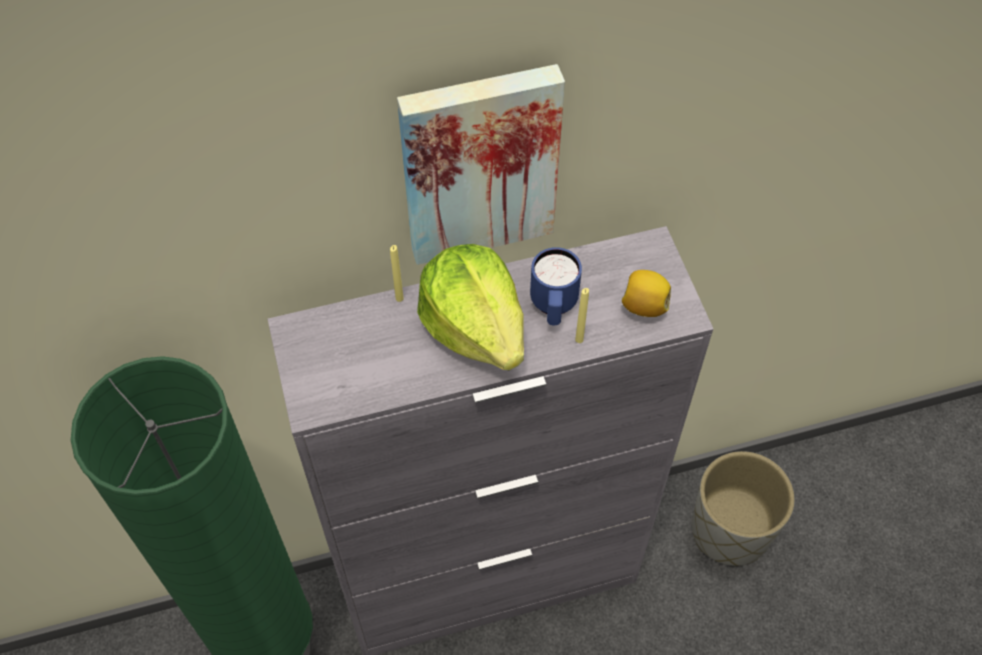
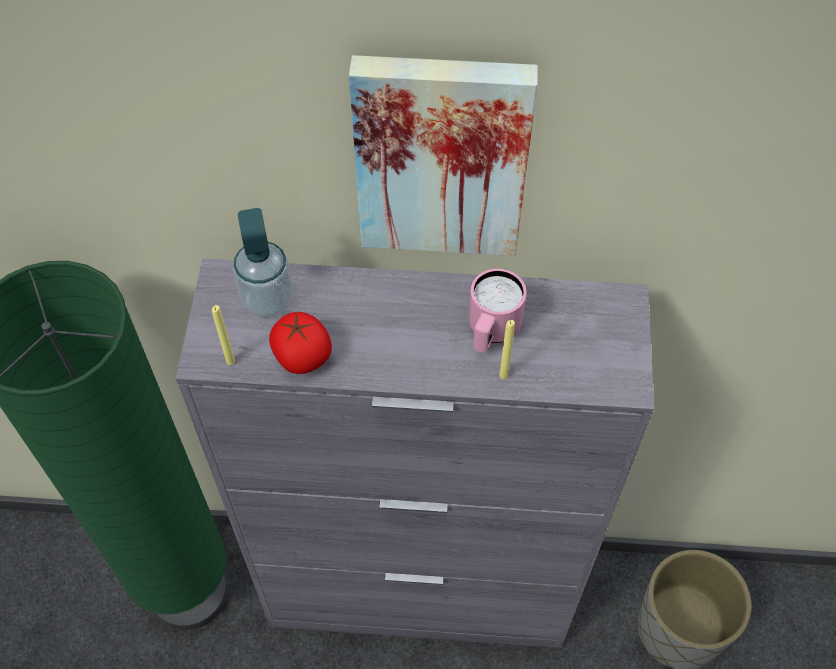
camera: 20 degrees right, 0 degrees up
(345, 337) = (267, 300): none -> soap dispenser
(398, 377) = (302, 356): none -> tomato
(399, 298) = (338, 277): yellow candle -> yellow candle (230, 361)
(475, 326) = (402, 328): lettuce -> none
(553, 307) = (491, 333): blue mug -> pink mug
(643, 306) = (587, 361): lemon -> none

